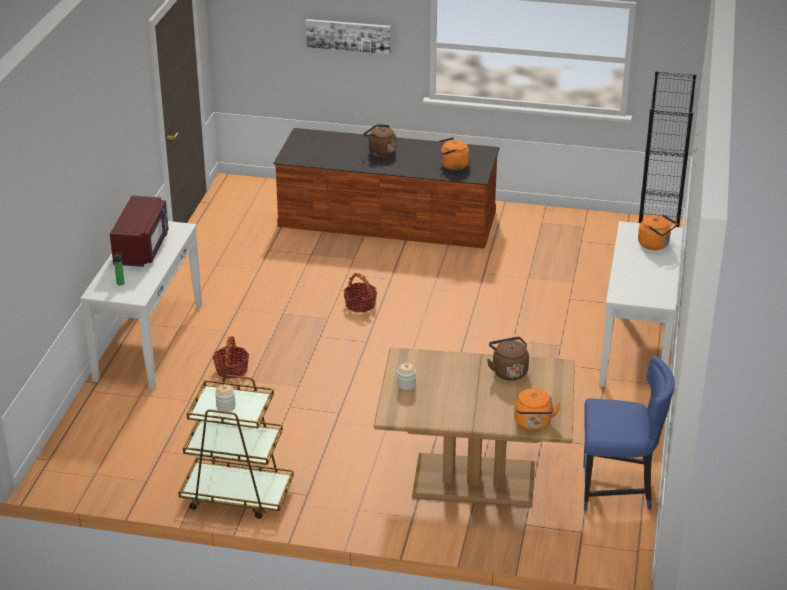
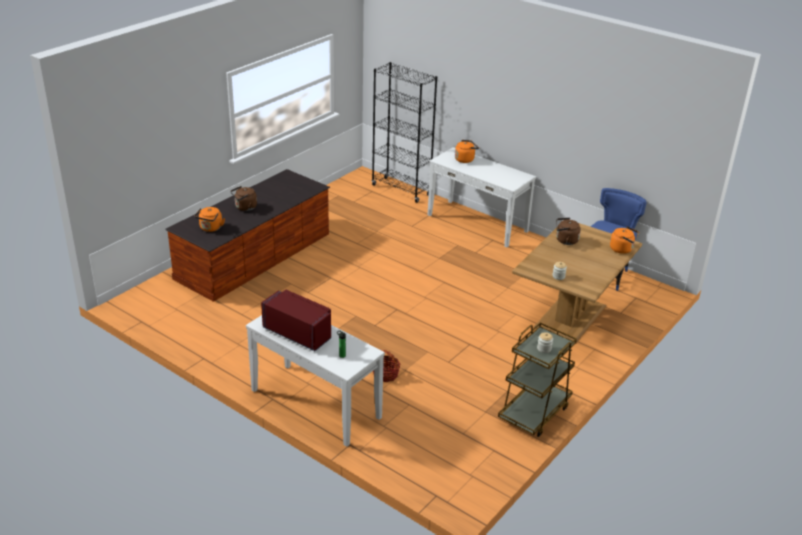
camera: 65 degrees left, 0 degrees up
(348, 35) = (180, 136): picture -> none
(360, 305) = (351, 298): basket -> none
(452, 166) = (294, 190): orange kettle -> orange kettle (210, 228)

